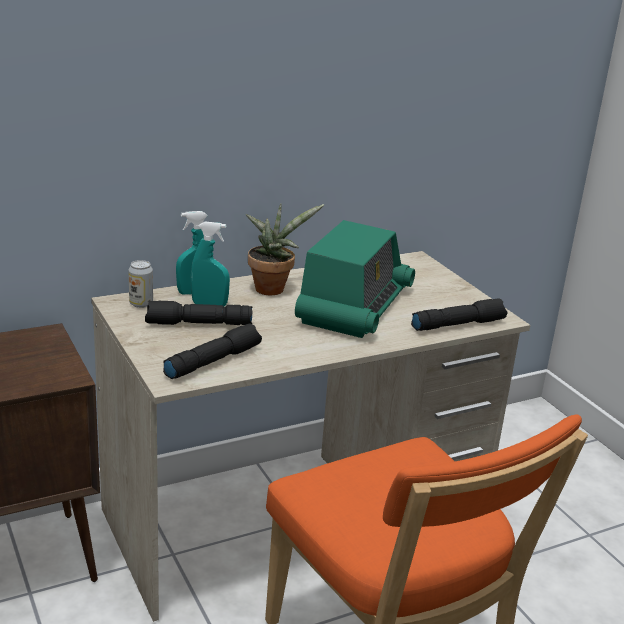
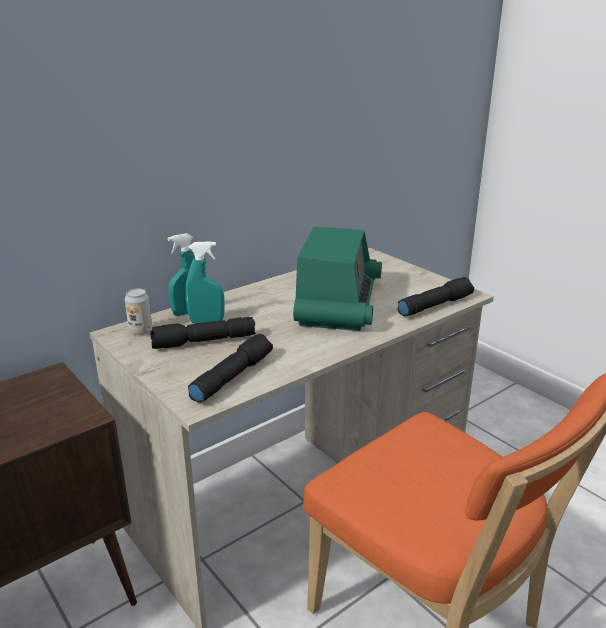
camera: 10 degrees left, 0 degrees up
(272, 288) = (258, 297): potted plant -> none

